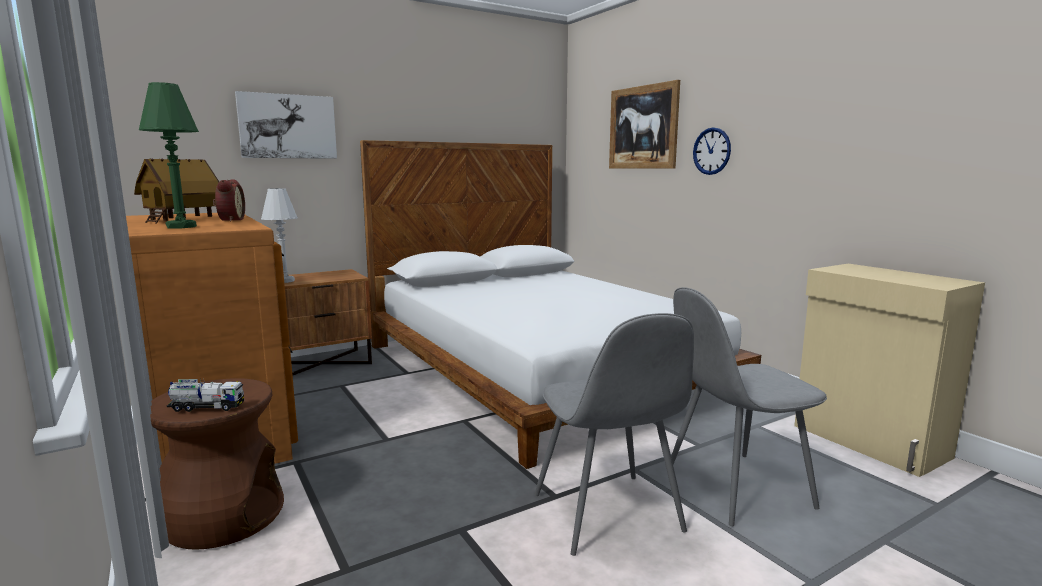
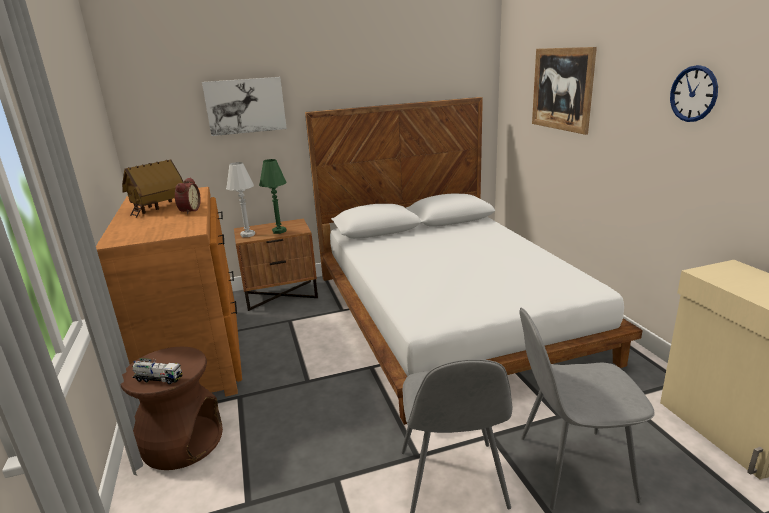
camera: 15 degrees right, 10 degrees up
(181, 227) = (148, 227): green table lamp -> green table lamp (279, 231)
(711, 151) = (620, 123): wall clock -> wall clock (693, 94)

